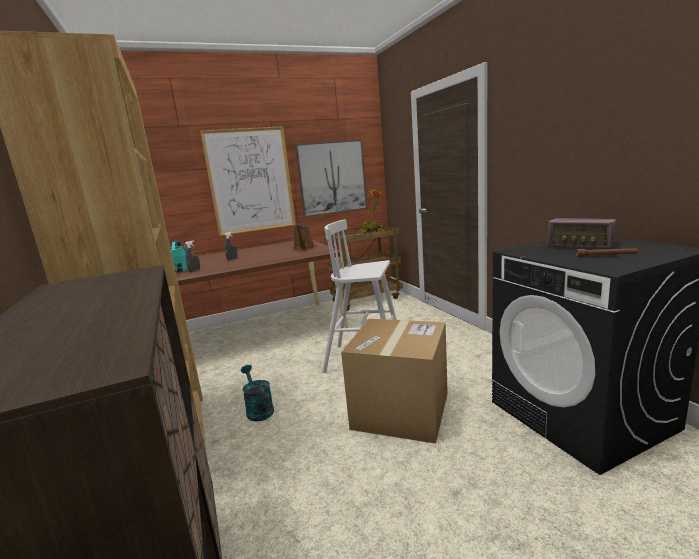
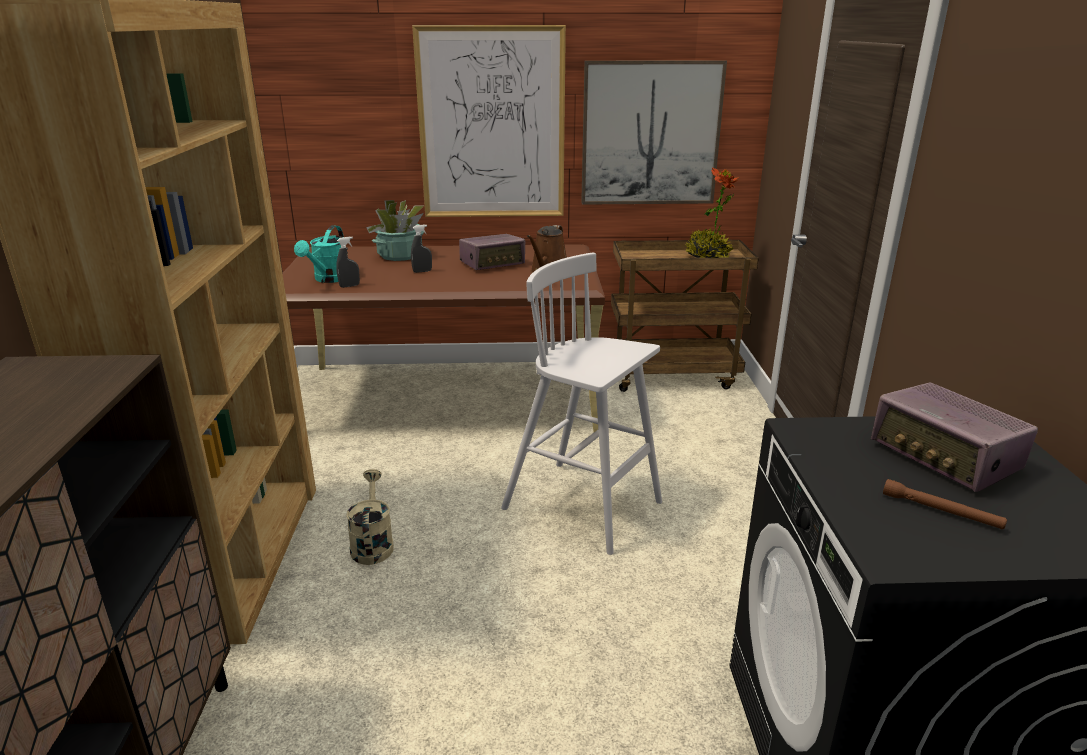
camera: 20 degrees right, 10 degrees up
(211, 257) = (400, 255): none -> potted plant
(258, 409) = (372, 544): turquoise watering can -> beige watering can
(269, 250) = (493, 264): none -> radio
(401, 410) = (570, 625): cardboard box -> none

